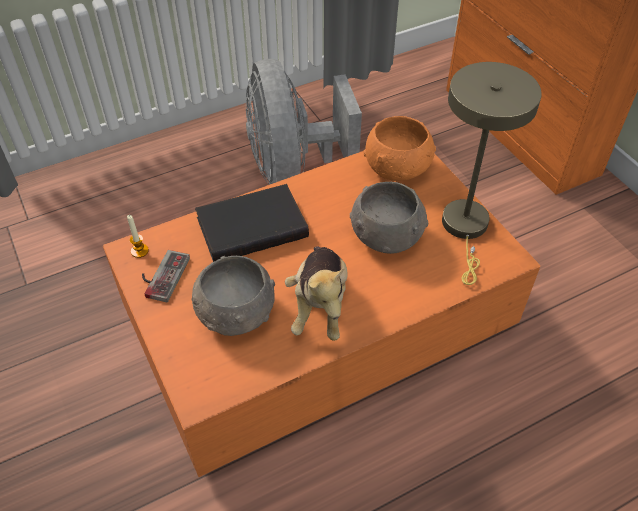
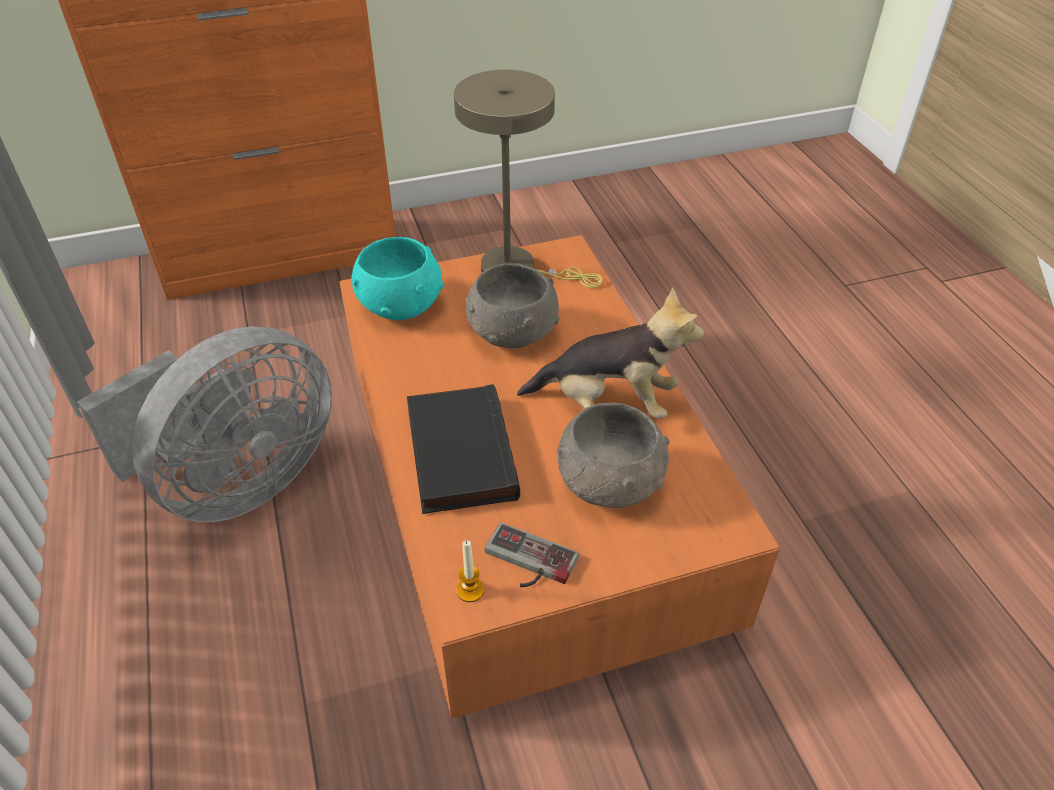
camera: 80 degrees left, 5 degrees down
(293, 171) = (239, 483): grey fan -> grey fan turned 45 degrees counterclockwise
(398, 168) = (400, 304): orange bowl -> turquoise bowl

